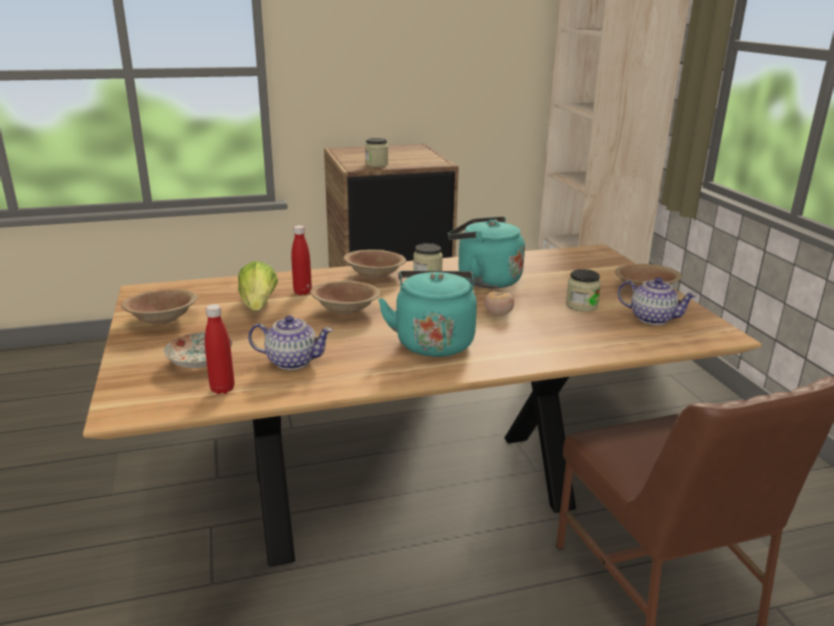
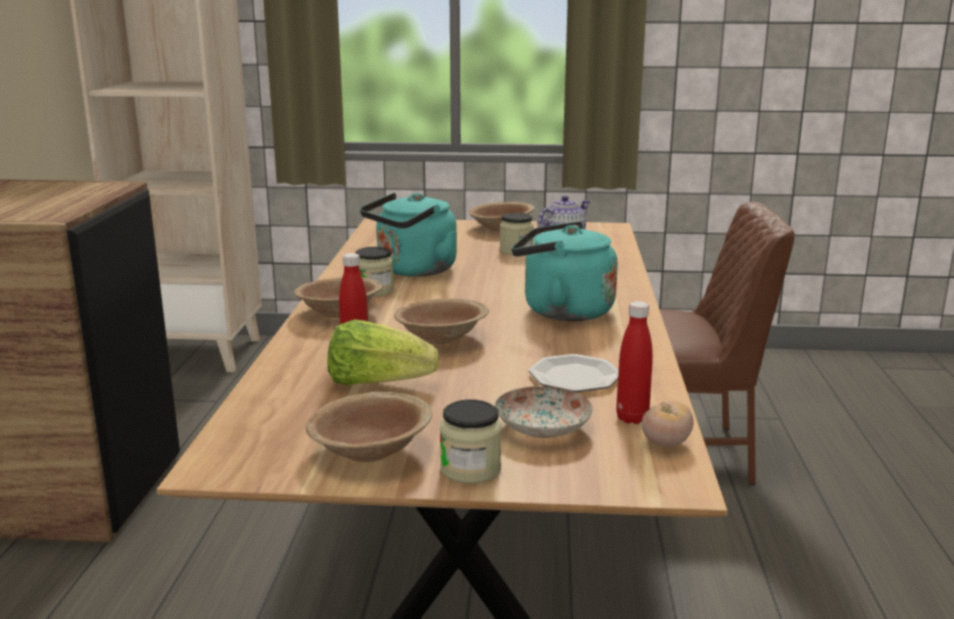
camera: 70 degrees left, 5 degrees down
(291, 361) = (573, 377): teapot -> plate
(376, 164) = (55, 207): jar -> jar (470, 469)
(498, 314) = (512, 279): tomato -> tomato (665, 443)

